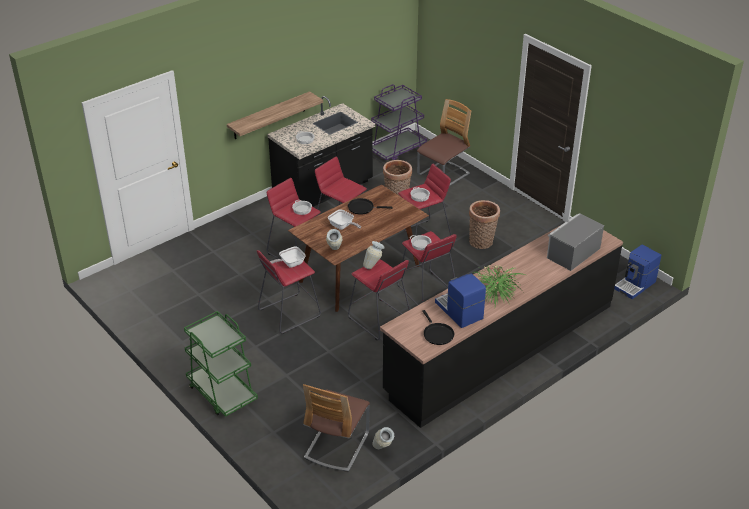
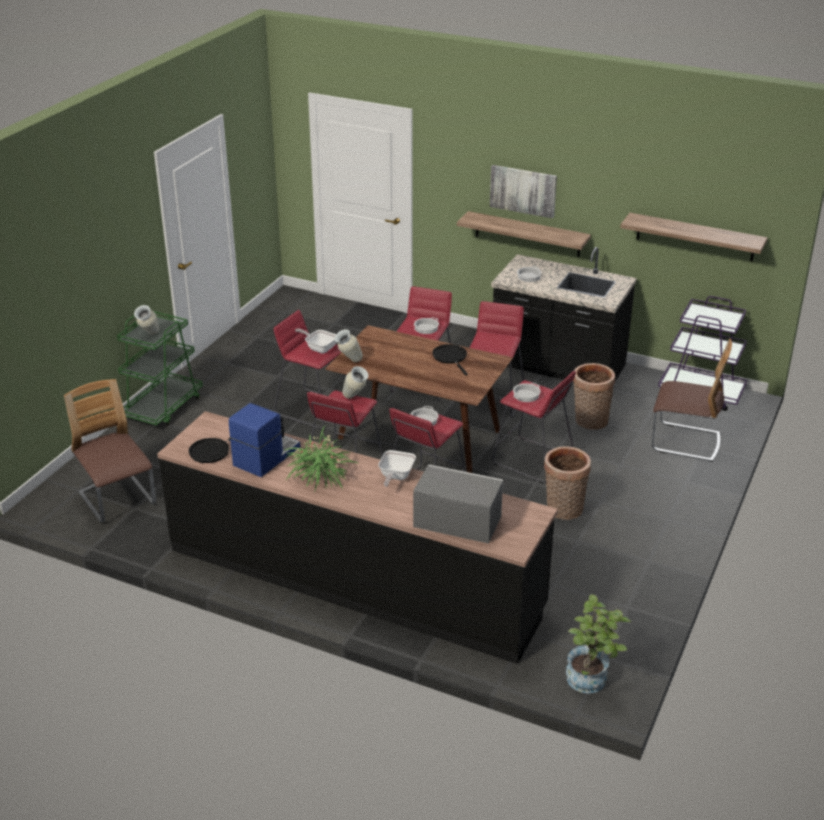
camera: 65 degrees right, 5 degrees down
(262, 86) = (523, 190): none -> picture
(336, 445) = (117, 499): chair -> chair turned 60 degrees clockwise
(342, 227) = (401, 355): frying pan -> frying pan (395, 477)
(368, 56) = (695, 237): none -> shelf
(382, 451) = (122, 533): vase -> vase (148, 337)
(635, 285) = (591, 682): coffee machine -> potted plant

